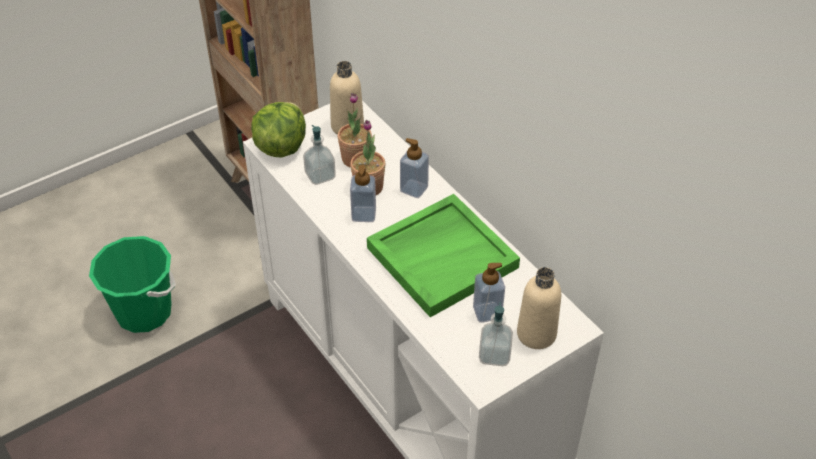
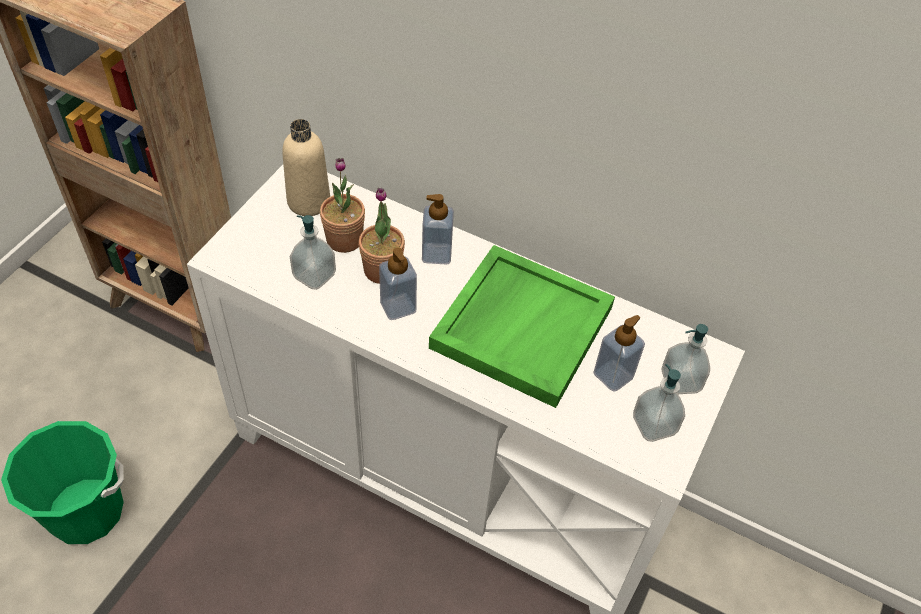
camera: 30 degrees left, 5 degrees up
(281, 146) = (241, 254): lettuce -> none
(536, 334) = (680, 381): beige bottle -> soap dispenser

